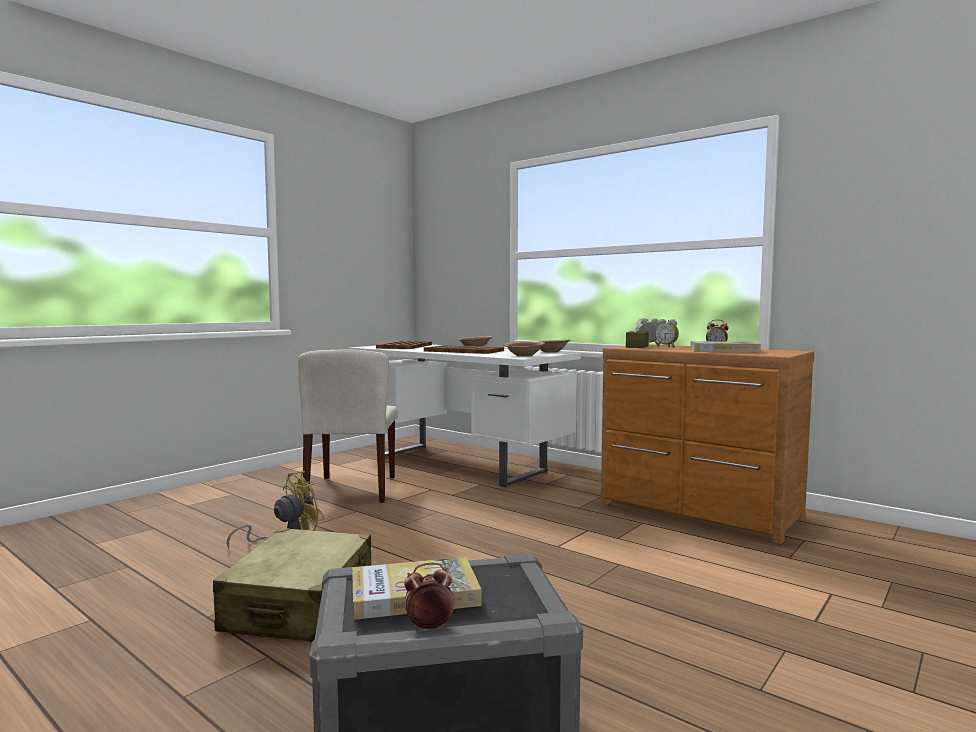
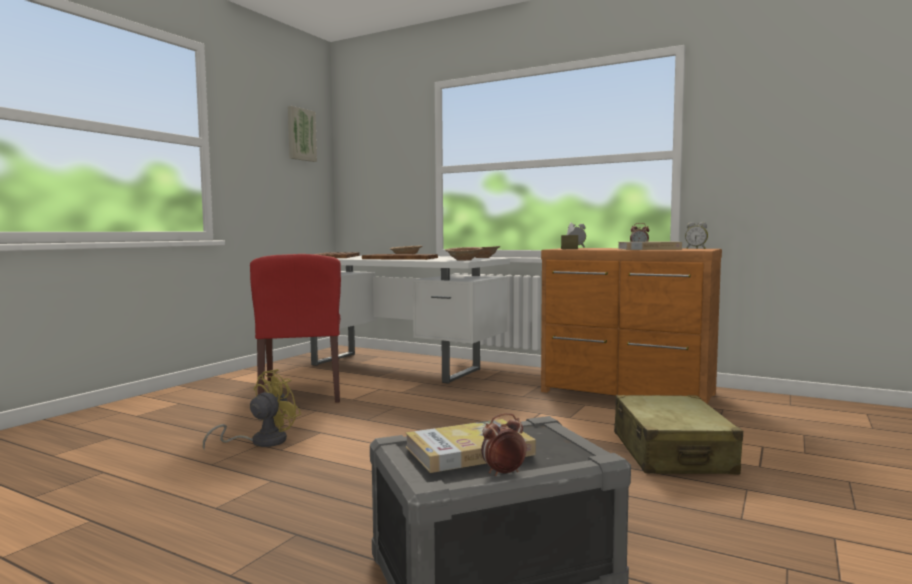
camera: 10 degrees left, 0 degrees up
(300, 605) = (305, 491): beige suitcase -> beige suitcase (672, 453)
(352, 489) = (302, 393): beige chair -> red chair
(376, 220) = (300, 134): none -> picture
(667, 347) = (595, 248): alarm clock -> alarm clock (696, 248)

